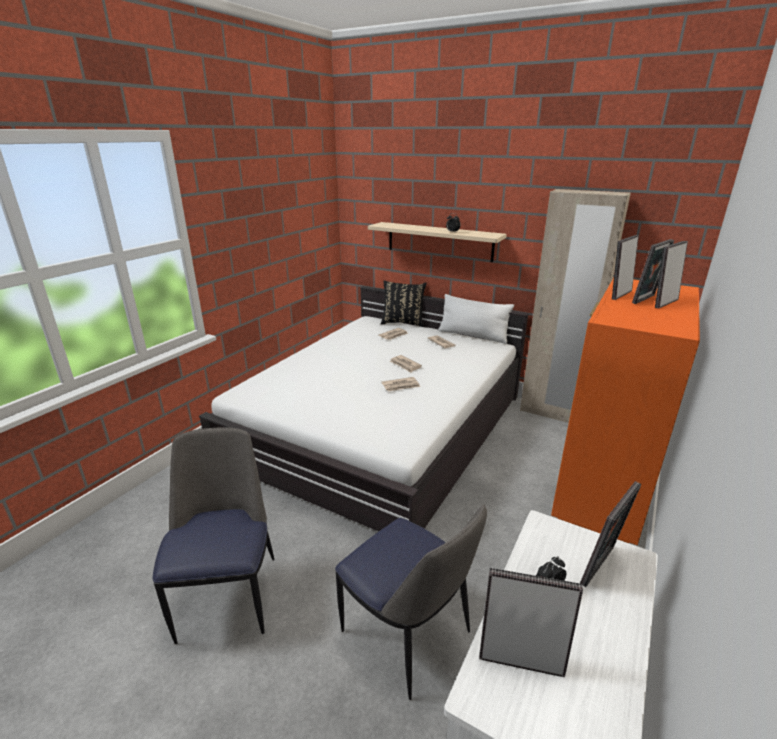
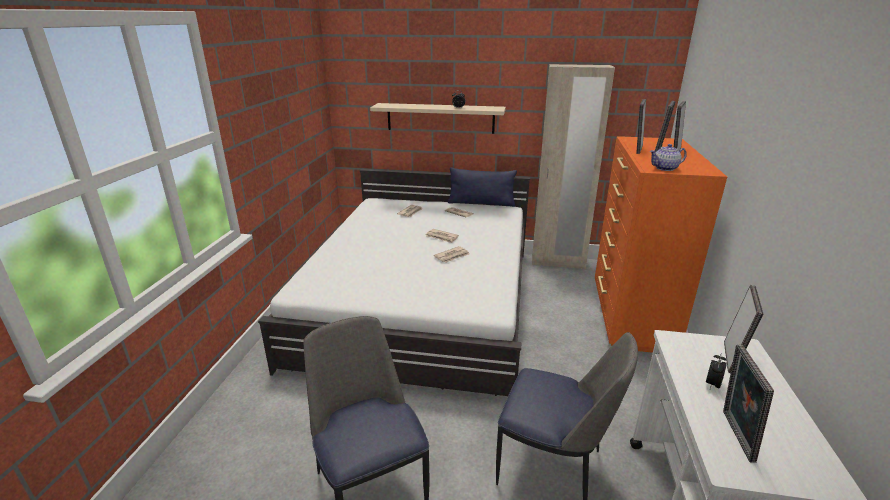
camera: 20 degrees left, 0 degrees up
(403, 322) = (410, 200): black pillow -> none
(473, 335) = (481, 203): white pillow -> blue pillow
(521, 659) = (733, 435): picture frame -> picture frame turned 75 degrees counterclockwise
(625, 321) = (665, 168): none -> teapot

